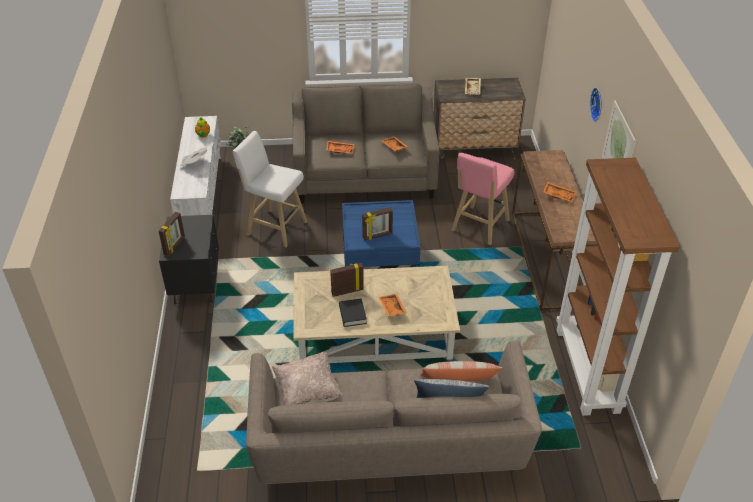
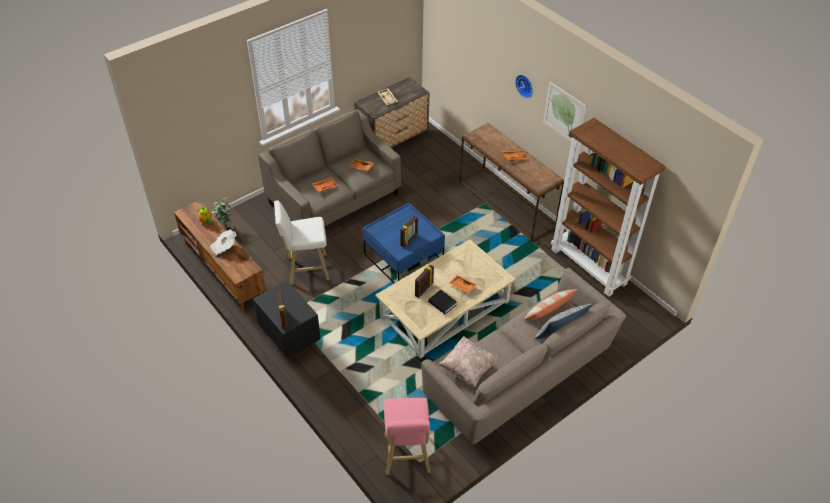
camera: 35 degrees left, 5 degrees up
(201, 194) = (223, 270): white tv stand -> brown tv stand
(479, 227) = (446, 201): pink stool -> pink stool (406, 456)

